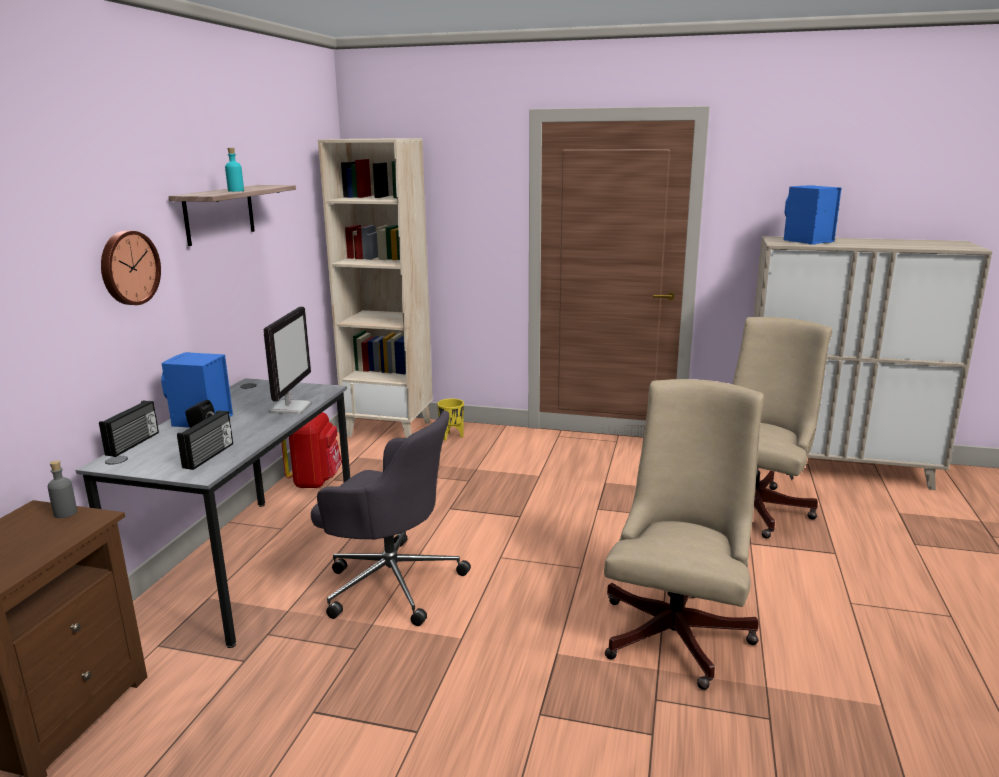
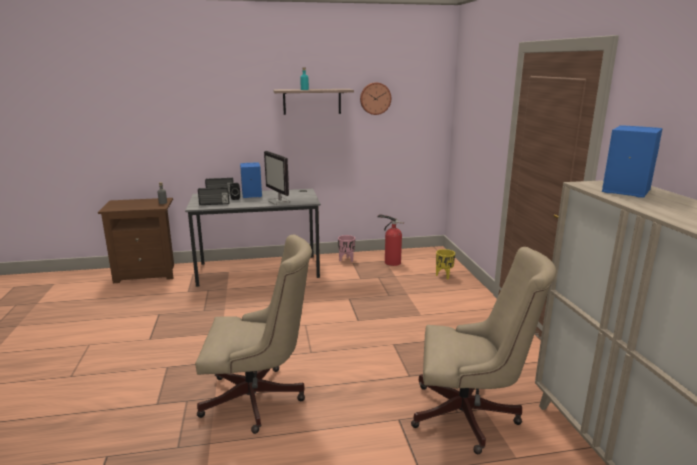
camera: 65 degrees right, 0 degrees up
(128, 268) = (240, 119): wall clock -> wall clock (375, 98)
(290, 407) = (279, 202): monitor -> monitor turned 75 degrees clockwise
(315, 481) = (346, 259): red backpack -> pink planter
(368, 454) = (390, 262): none -> fire extinguisher
(390, 429) = (431, 258): beige bookcase -> none
(390, 582) = (262, 303): grey office chair -> none

